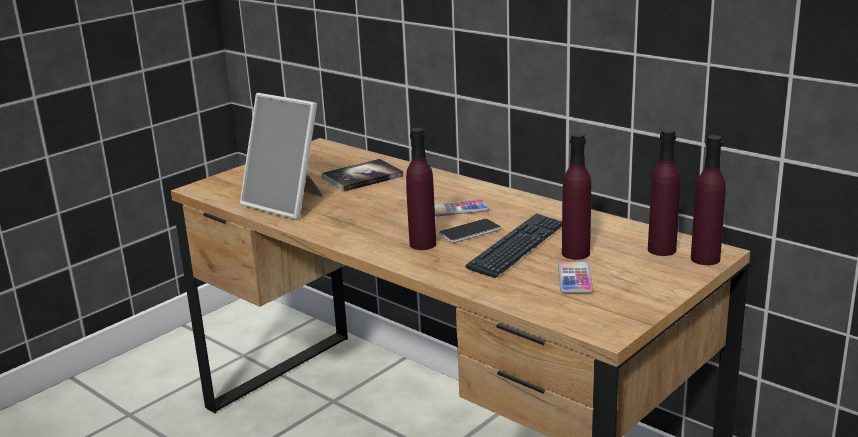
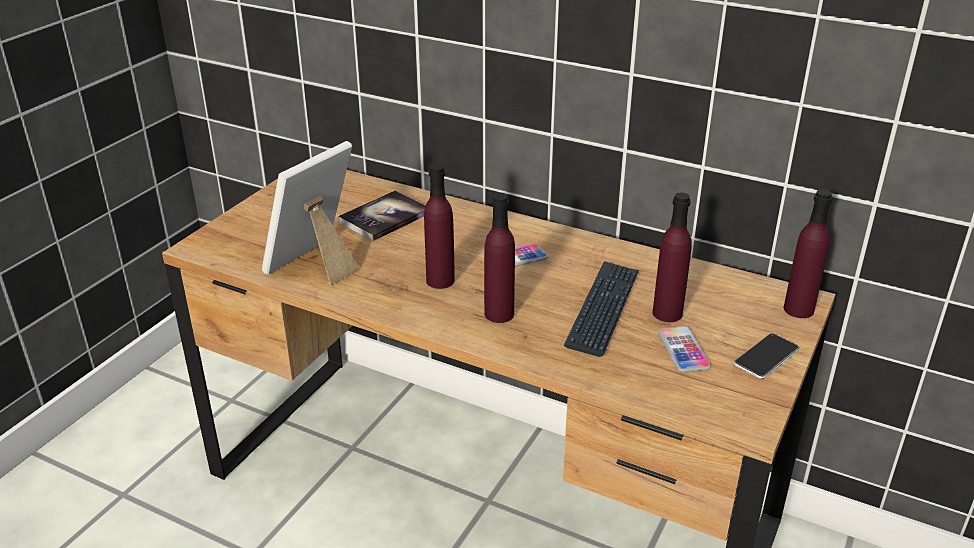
camera: 15 degrees left, 10 degrees up
(287, 204) = (316, 265): picture frame -> picture frame turned 105 degrees clockwise
(470, 232) = (542, 291): phone -> phone (766, 357)
(662, 250) = (751, 300): purple bottle -> purple bottle (440, 280)

